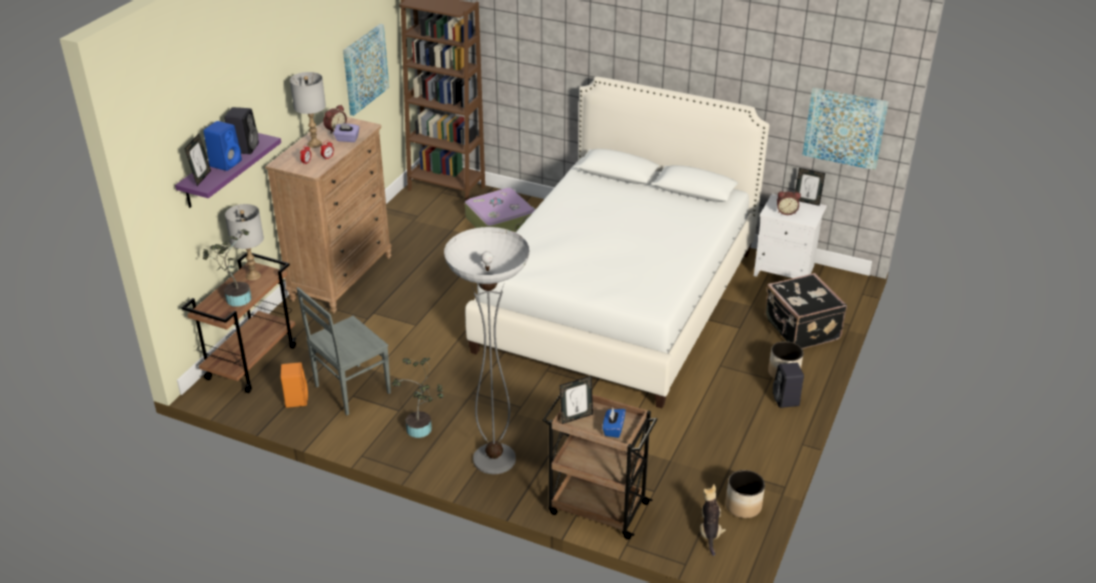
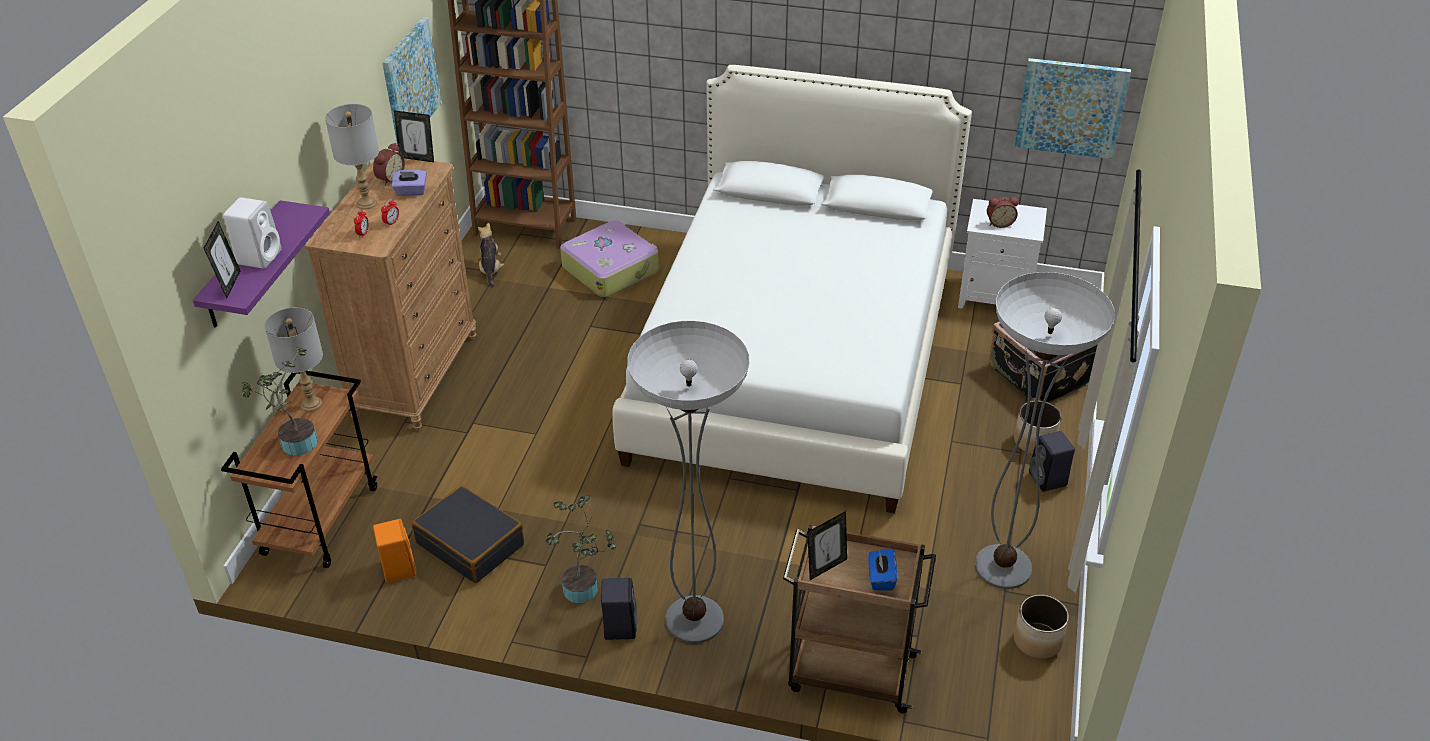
camera: 10 degrees left, 5 degrees up
(226, 163) = (259, 256): blue speaker -> white speaker
(244, 148) = (280, 228): black speaker -> black speaker (619, 625)
(350, 390) = (471, 544): grey chair -> black suitcase
(710, 532) = (1005, 685): plush toy -> plush toy (491, 270)
(732, 454) = (1003, 567): none -> floor lamp
(807, 201) = (1020, 206): picture frame -> picture frame (417, 158)

